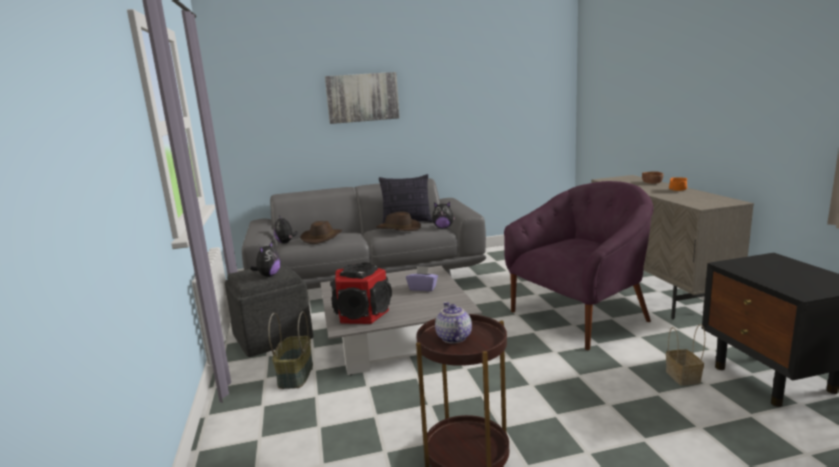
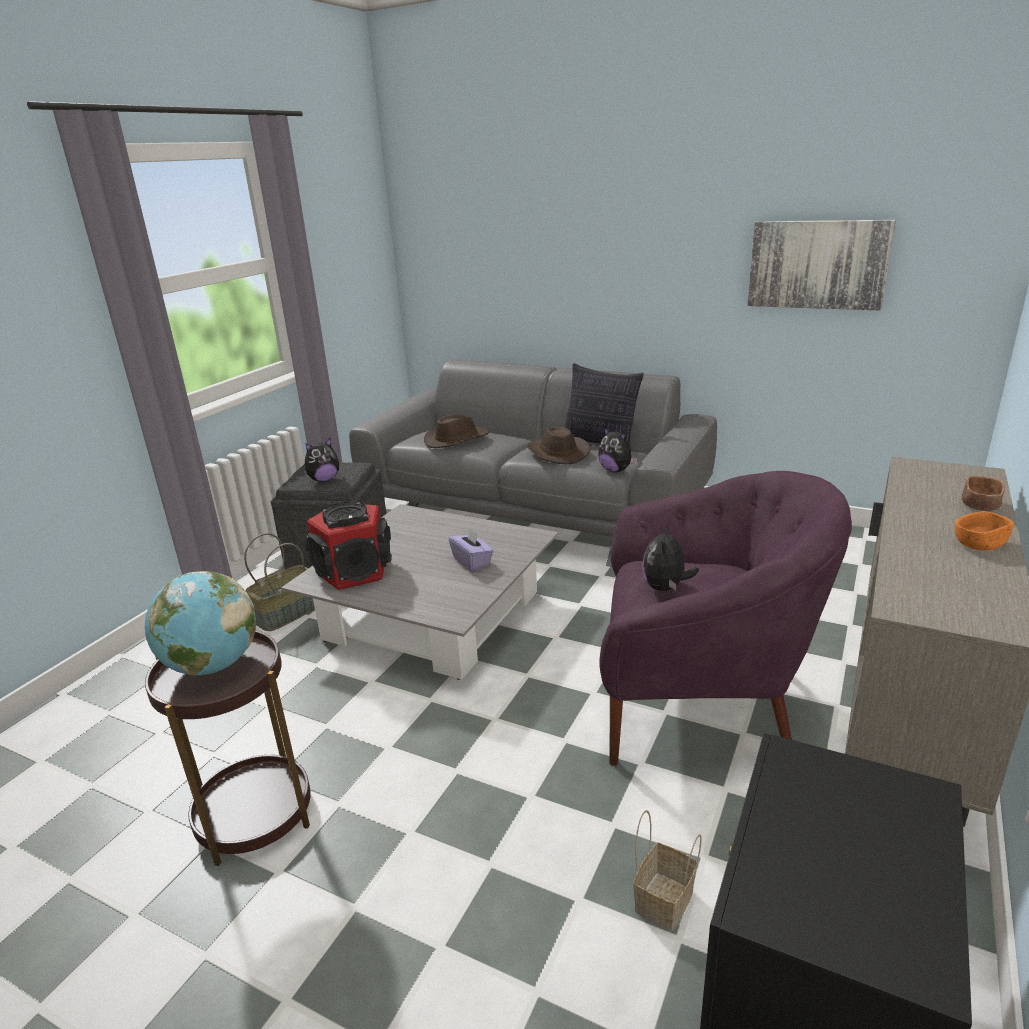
camera: 40 degrees right, 10 degrees up
(286, 242) = (422, 433): plush toy -> plush toy (666, 588)
(362, 97) = (585, 227): picture -> picture (818, 264)
(453, 338) = (212, 665): teapot -> globe

